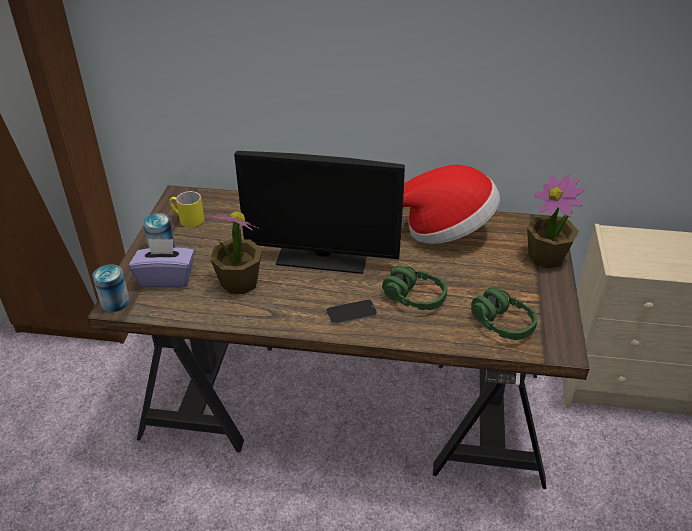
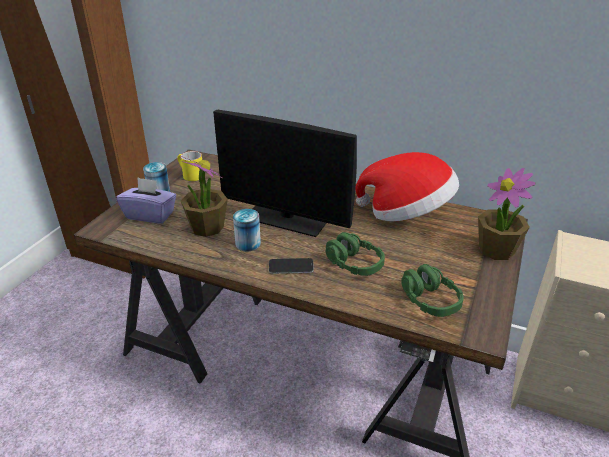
camera: 15 degrees right, 5 degrees down
(115, 302) = (101, 226): can -> can (248, 243)

